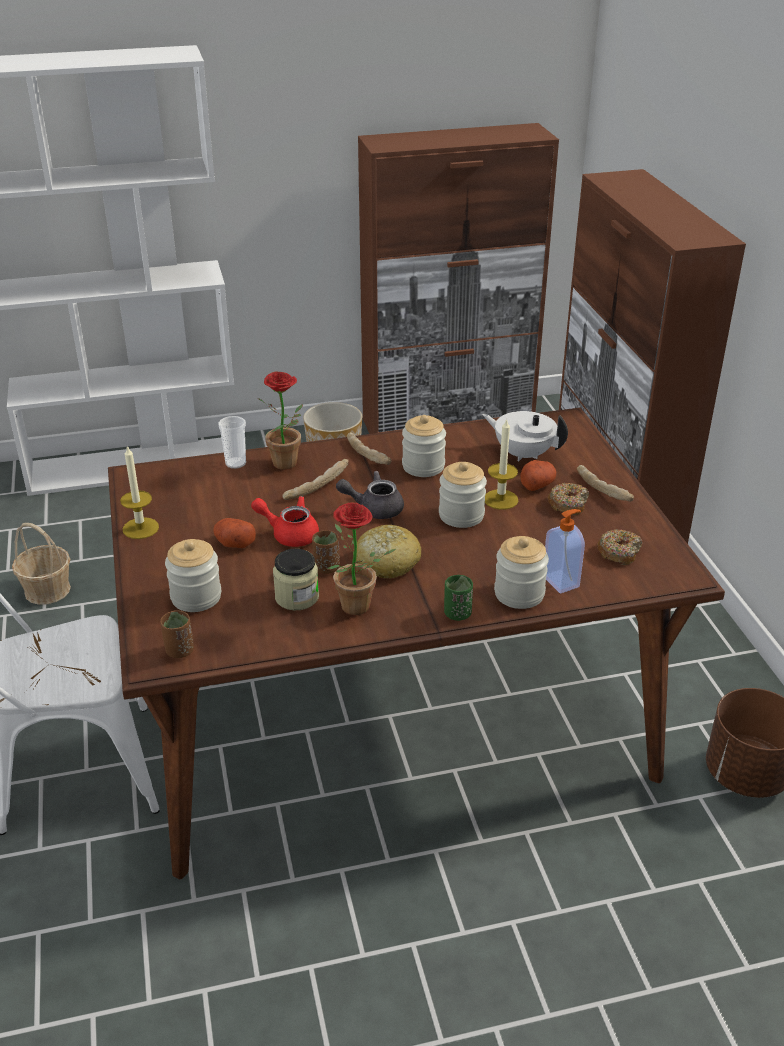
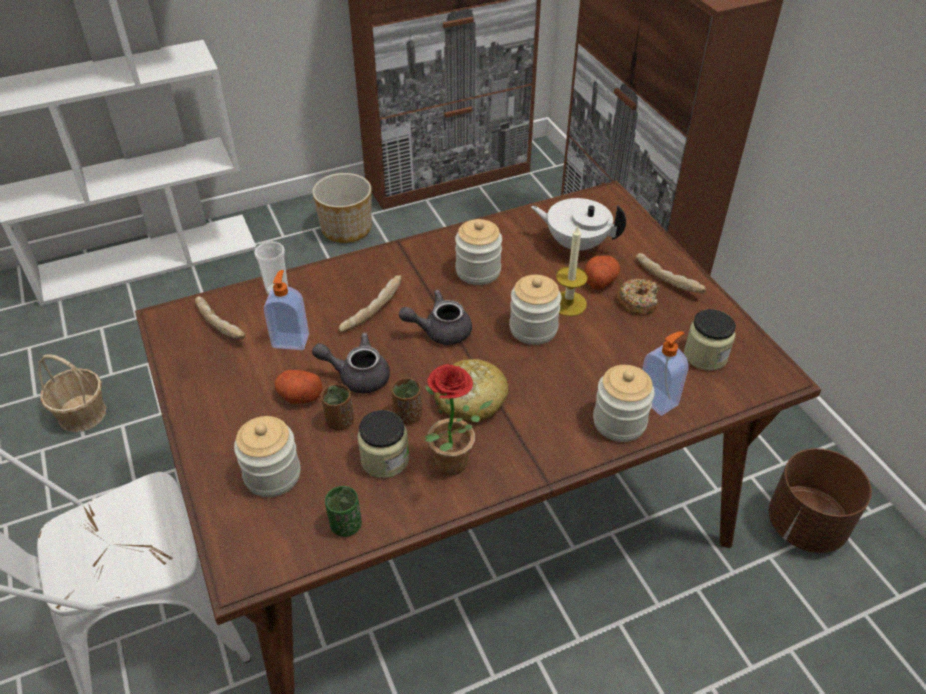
camera: 10 degrees left, 10 degrees up
(140, 528) = (189, 389): candle -> none
(179, 651) = (270, 553): brown cup -> brown cup (340, 421)
(238, 502) = (291, 340): none -> soap dispenser
(288, 465) = (335, 286): potted plant -> none
(289, 534) = (357, 375): red teapot -> grey teapot
(368, 455) = (417, 263): bread -> bread (221, 324)
(457, 614) = (562, 457): green cup -> green cup (346, 525)
(619, 552) = (705, 355): donut -> jar

